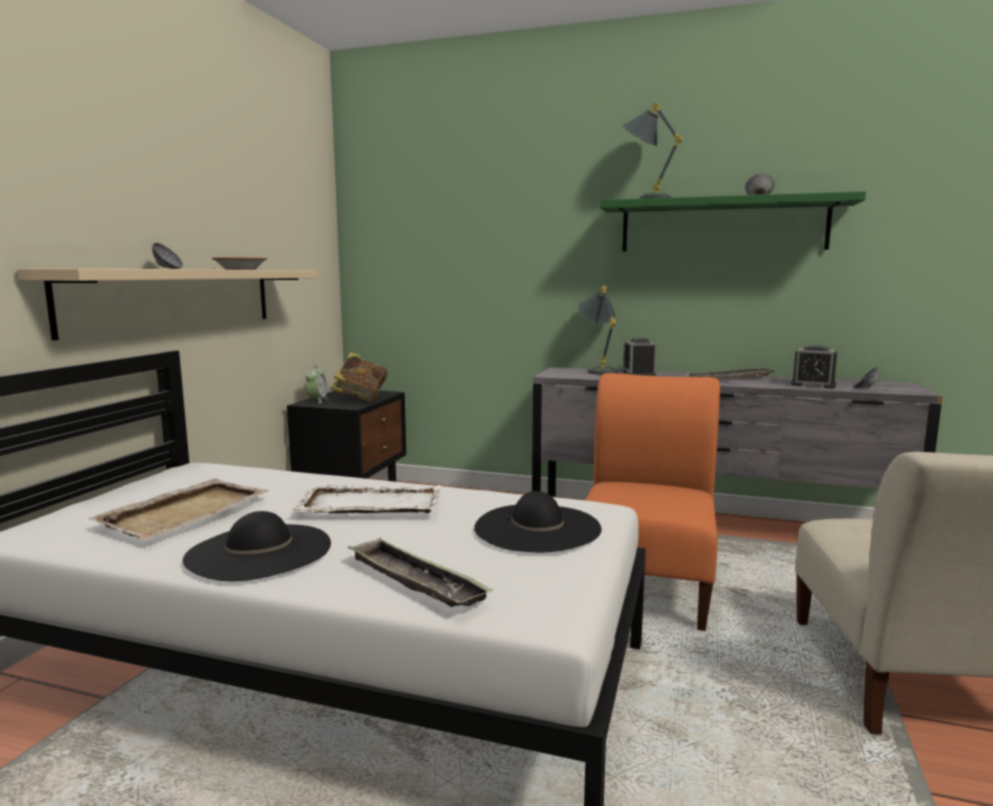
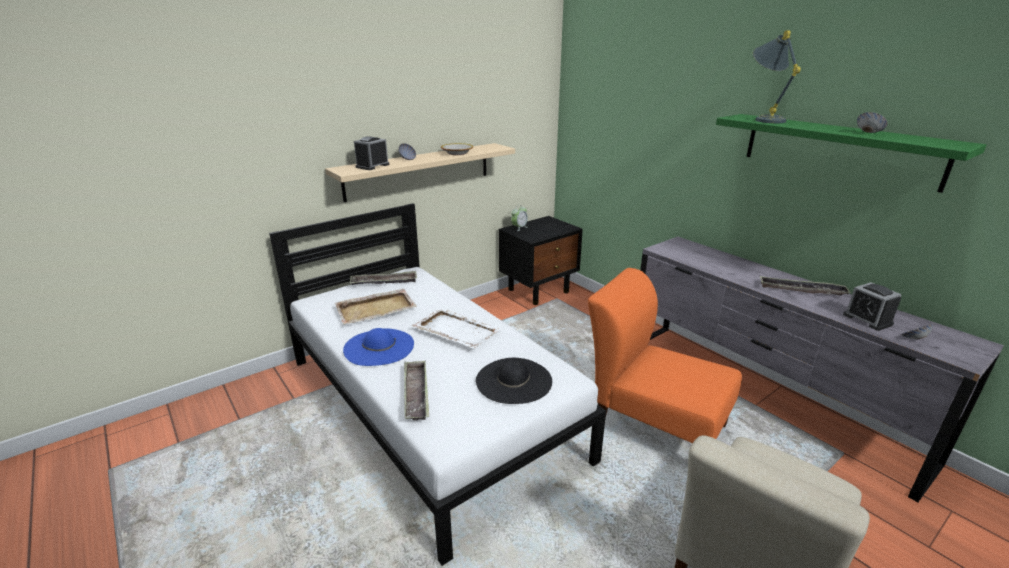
camera: 35 degrees right, 15 degrees up
(156, 483) = (384, 282): none -> tray
(259, 551) = (379, 347): black hat -> blue hat
(361, 398) = (547, 230): book -> none
(598, 371) = (705, 251): grey table lamp -> none
(638, 374) = (732, 263): alarm clock -> alarm clock (372, 166)
(647, 582) = (654, 423): orange chair -> orange chair turned 105 degrees counterclockwise

